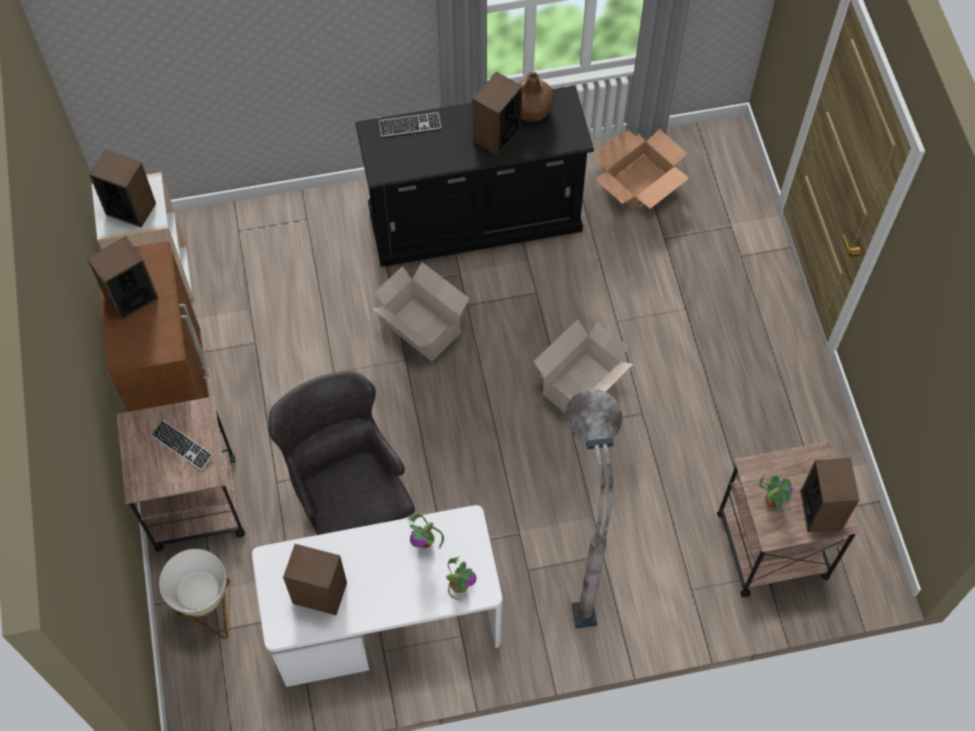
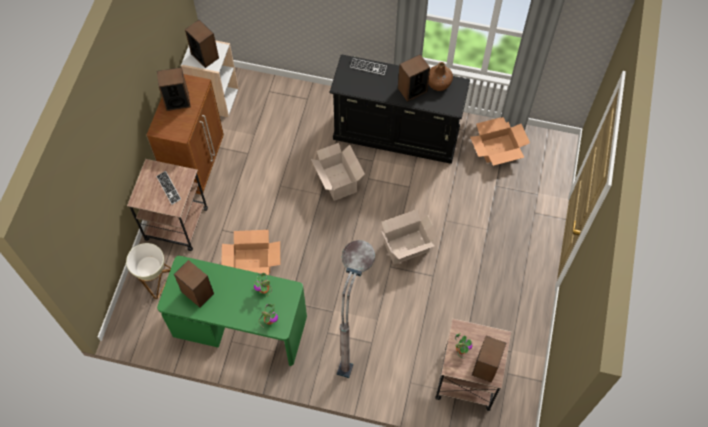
camera: 25 degrees right, 0 degrees up
(352, 510) = (252, 261): grey office chair -> cardboard box
(385, 622) = (239, 326): white desk -> green desk

